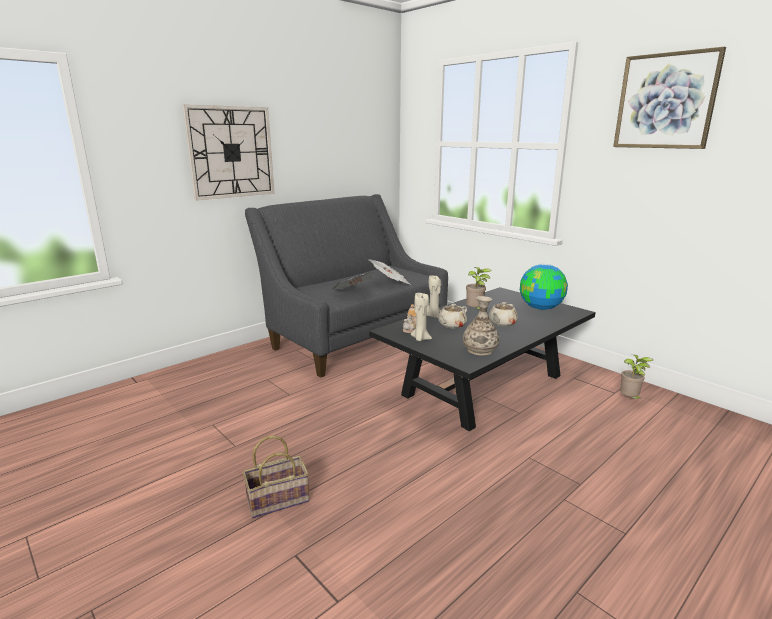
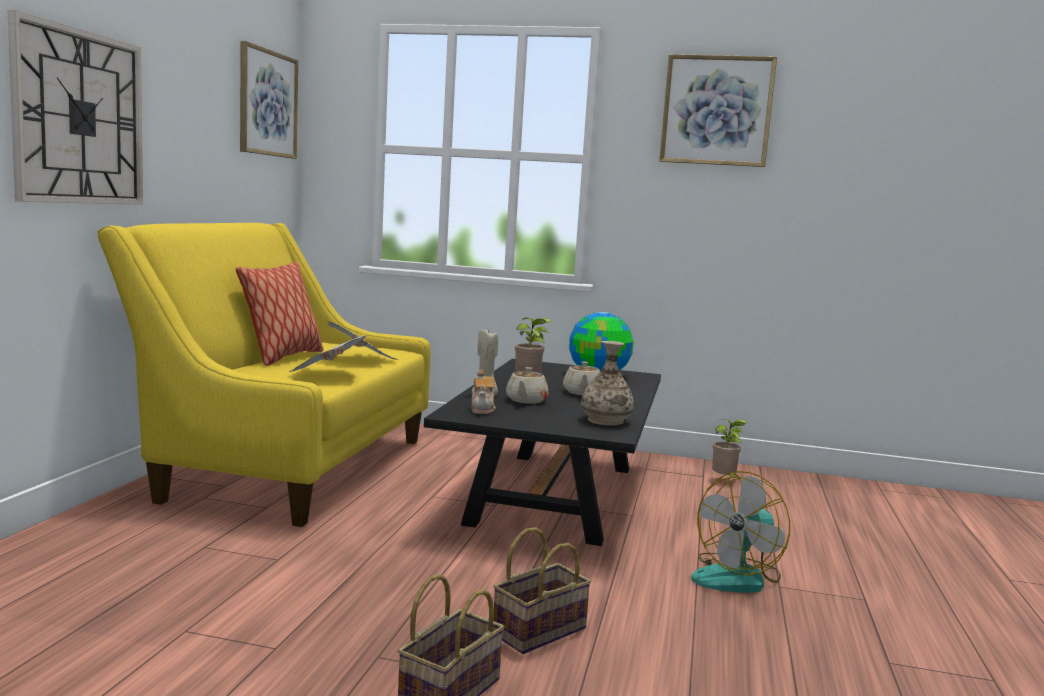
camera: 35 degrees left, 10 degrees down
(350, 277) = (282, 357): none -> pillow
(353, 337) = (287, 466): grey sofa -> yellow sofa
(365, 478) = (540, 630): none -> basket
(371, 122) = (267, 103): none -> picture
(420, 339) = (513, 418): beige candle -> none
(540, 482) = (738, 577): none -> fan

